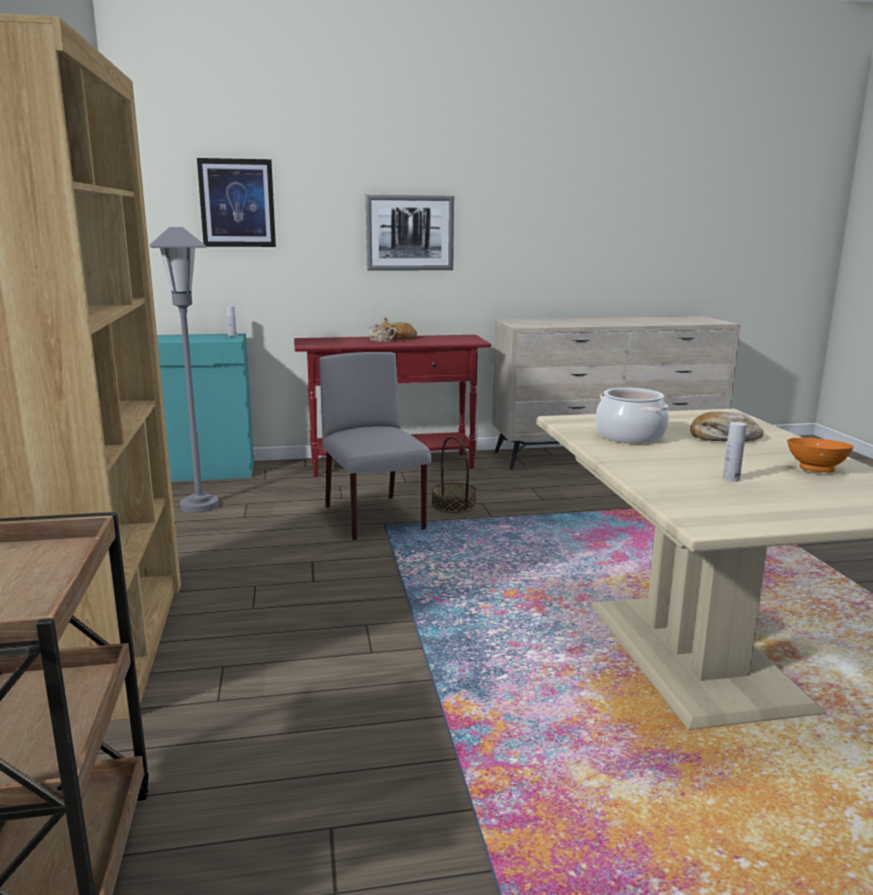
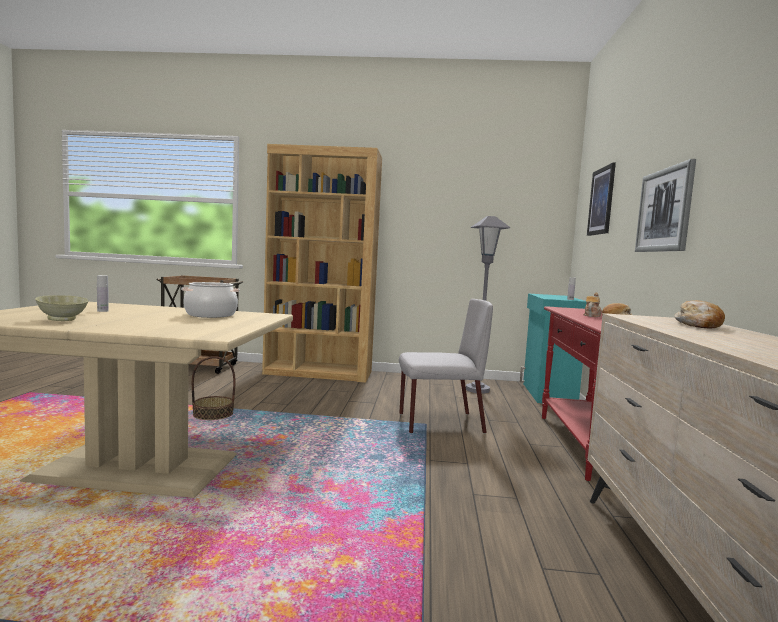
camera: 105 degrees right, 10 degrees down
(454, 505) = (464, 451): basket -> basket (213, 414)
(723, 438) = (161, 322): bread -> bread (699, 325)
(816, 469) = (62, 320): orange bowl -> beige bowl

